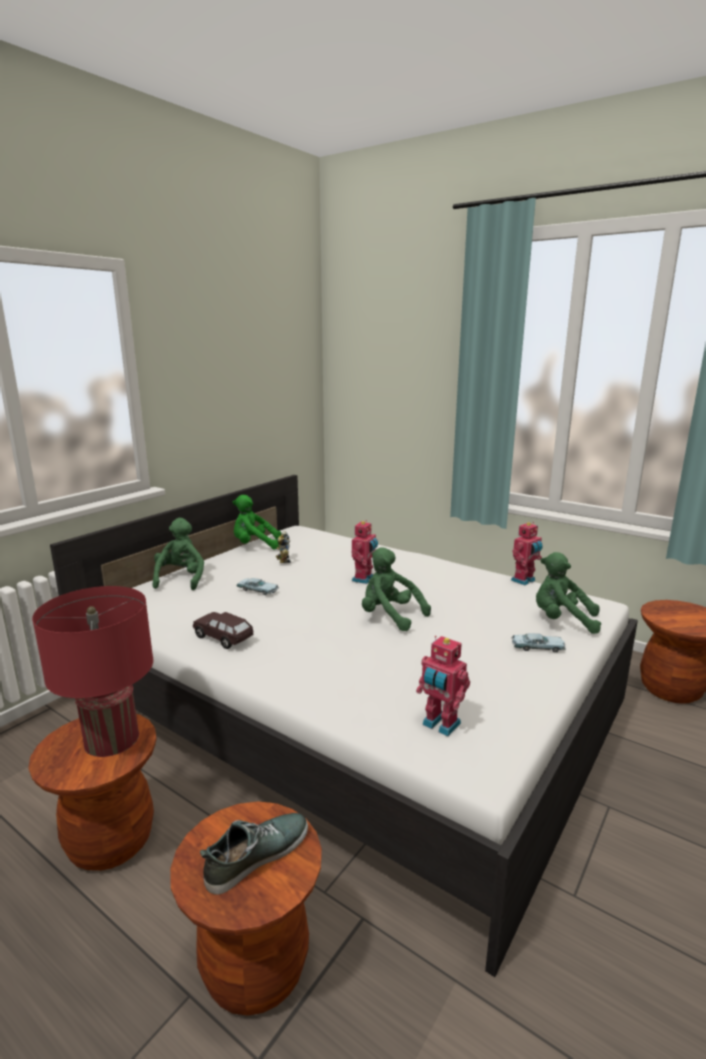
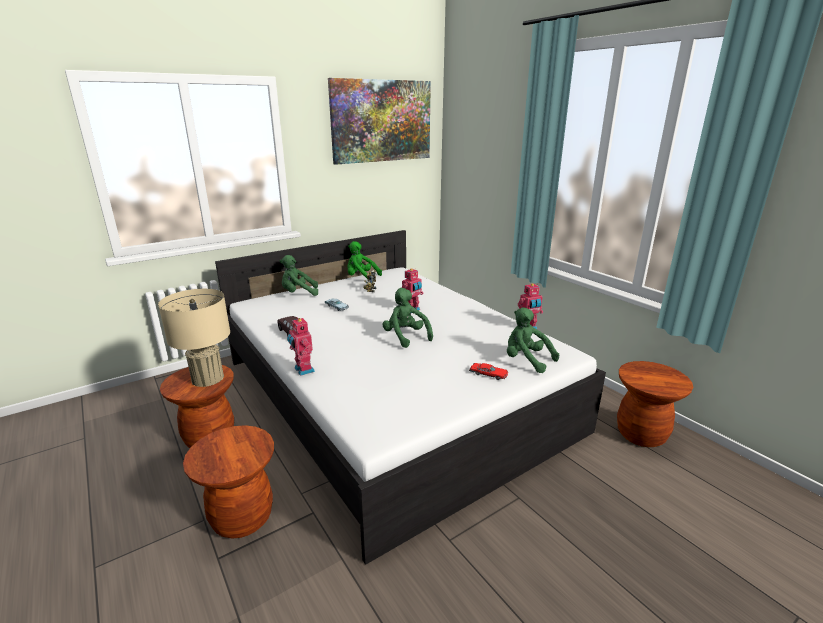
camera: 20 degrees right, 5 degrees up
(111, 739) = (207, 378): red table lamp -> beige table lamp
(181, 579) = (298, 293): green plush toy -> green plush toy turned 120 degrees counterclockwise
(257, 329) = (382, 121): none -> picture
(257, 855) = (234, 452): shoe -> none
(440, 725) = (373, 407): toy robot -> toy robot (303, 370)
(538, 647) = (488, 374): blue toy car -> red toy car

